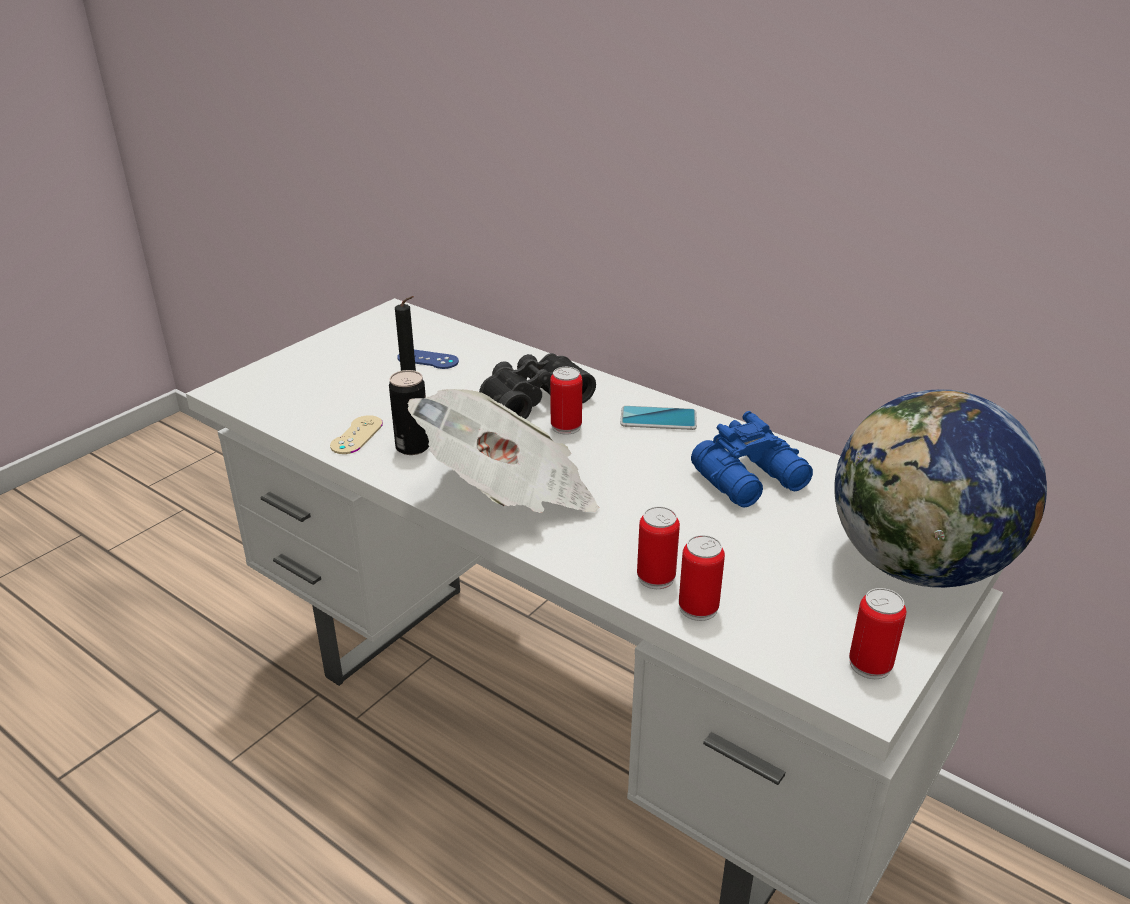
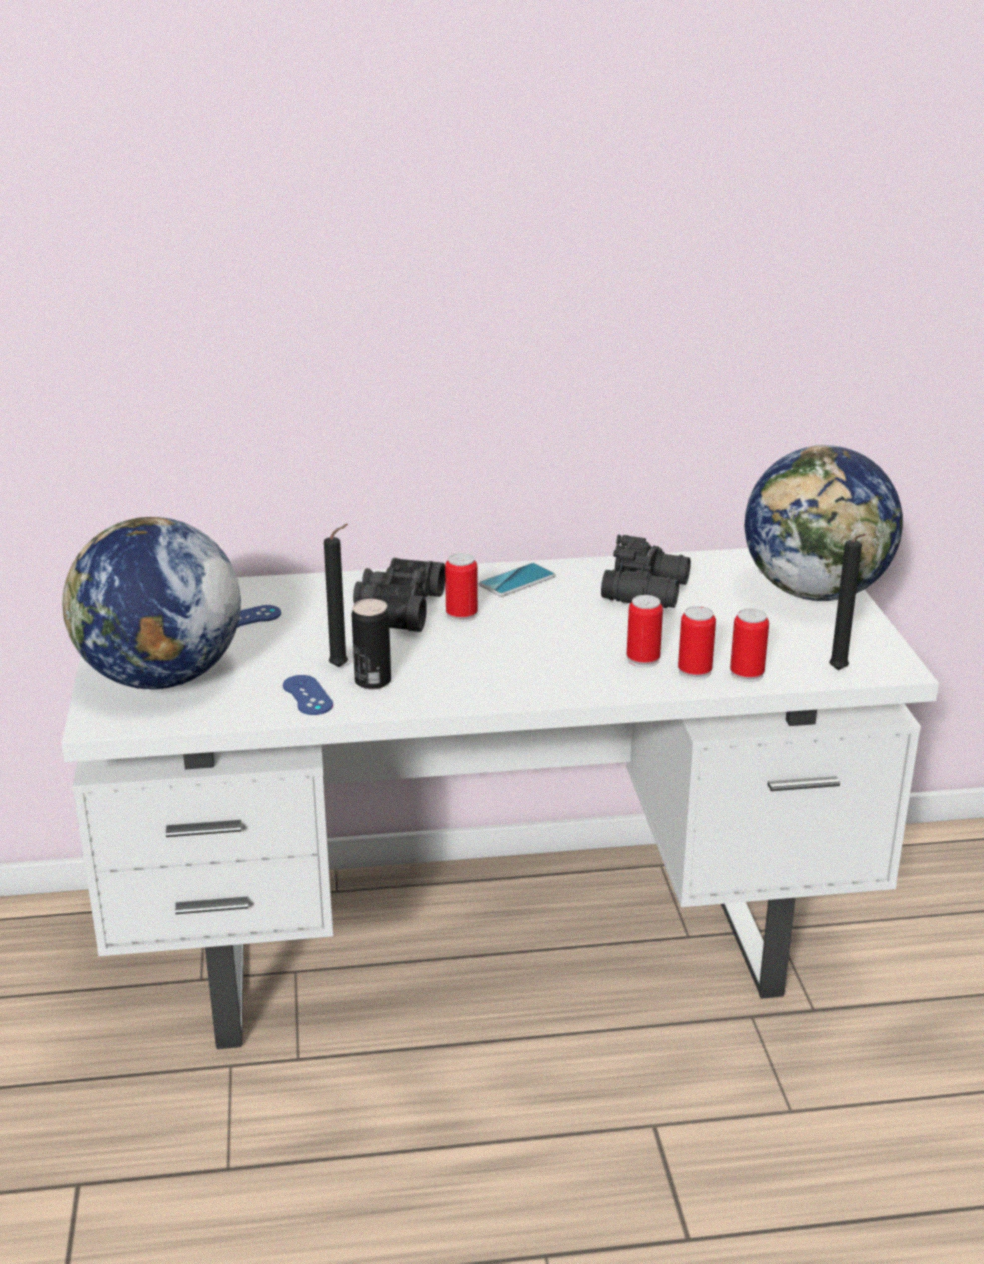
camera: 45 degrees left, 5 degrees down
(306, 377) = (160, 678): none -> globe
(356, 435) = (307, 695): beige game controller -> blue game controller
(509, 493) = (509, 674): newspaper -> none
(752, 480) = (648, 590): blue binoculars -> black binoculars
(795, 661) = (839, 671): none -> black candle
(870, 664) = (875, 653): can -> can (643, 659)

